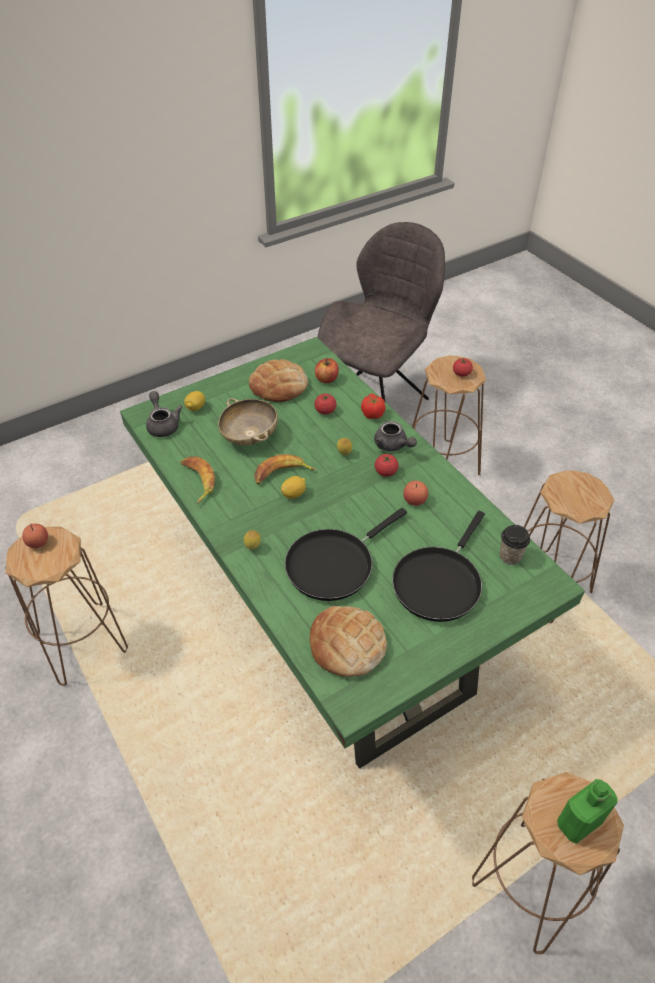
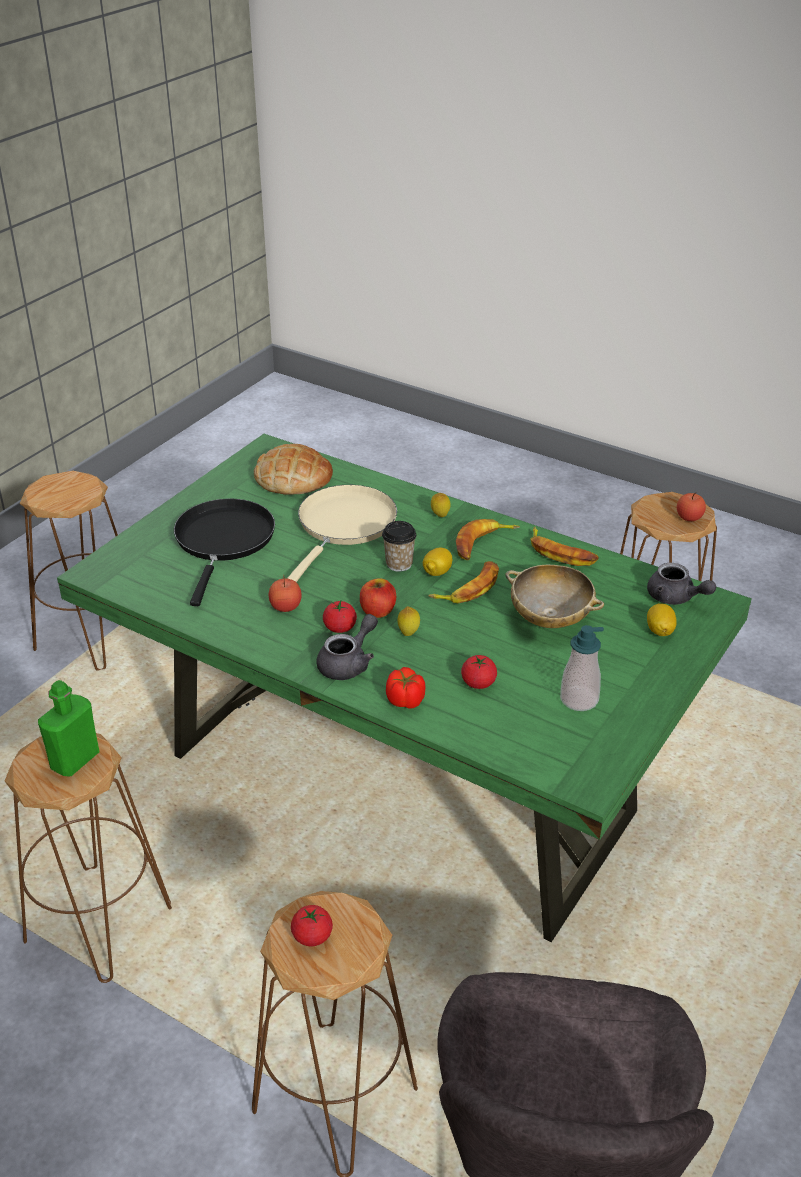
camera: 155 degrees right, 10 degrees down
(243, 508) = (483, 544): none -> banana
(279, 386) = (579, 699): bread -> soap dispenser
(326, 379) = (516, 735): apple -> apple (377, 611)
(334, 564) = (344, 526): black frying pan -> beige frying pan
(393, 446) = (349, 663): grey teapot -> grey teapot turned 105 degrees clockwise
(510, 556) = (148, 584): cup -> cup (399, 564)
(578, 823) = (59, 489): green bottle -> green bottle (75, 760)

